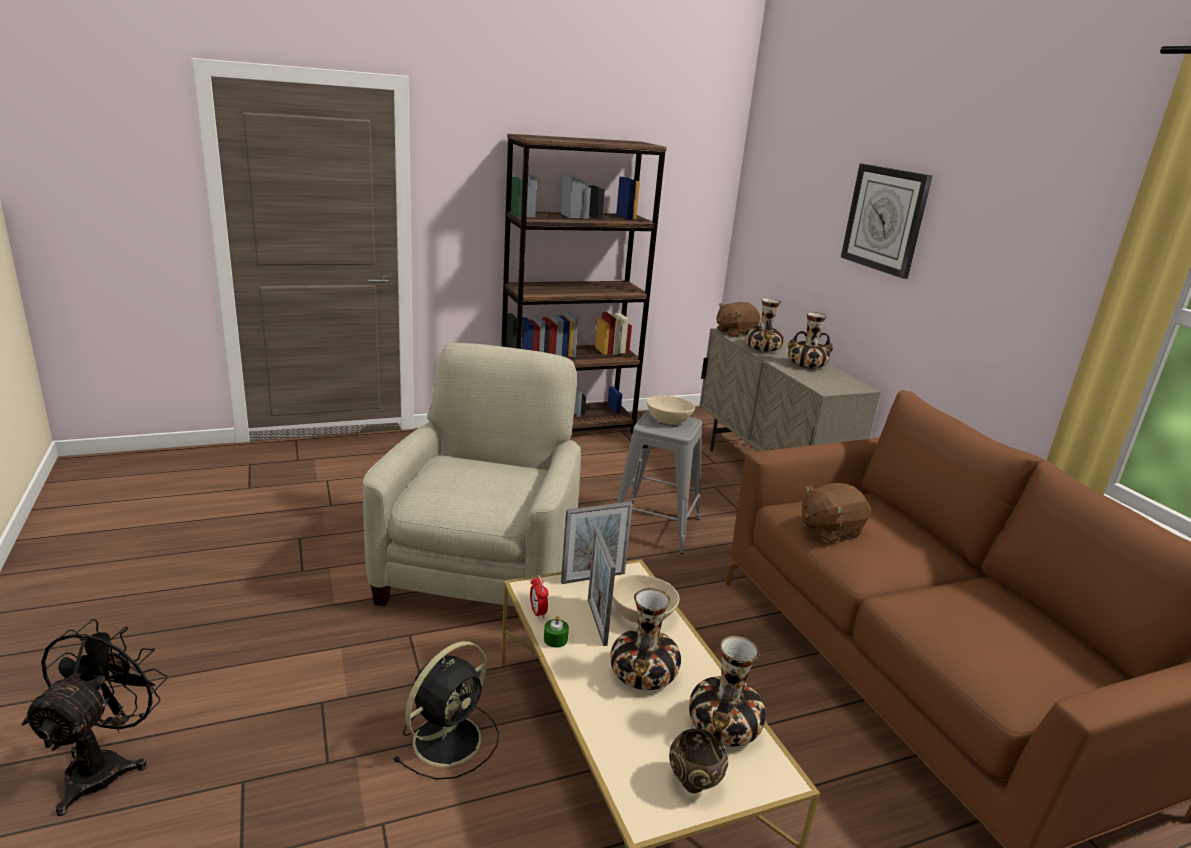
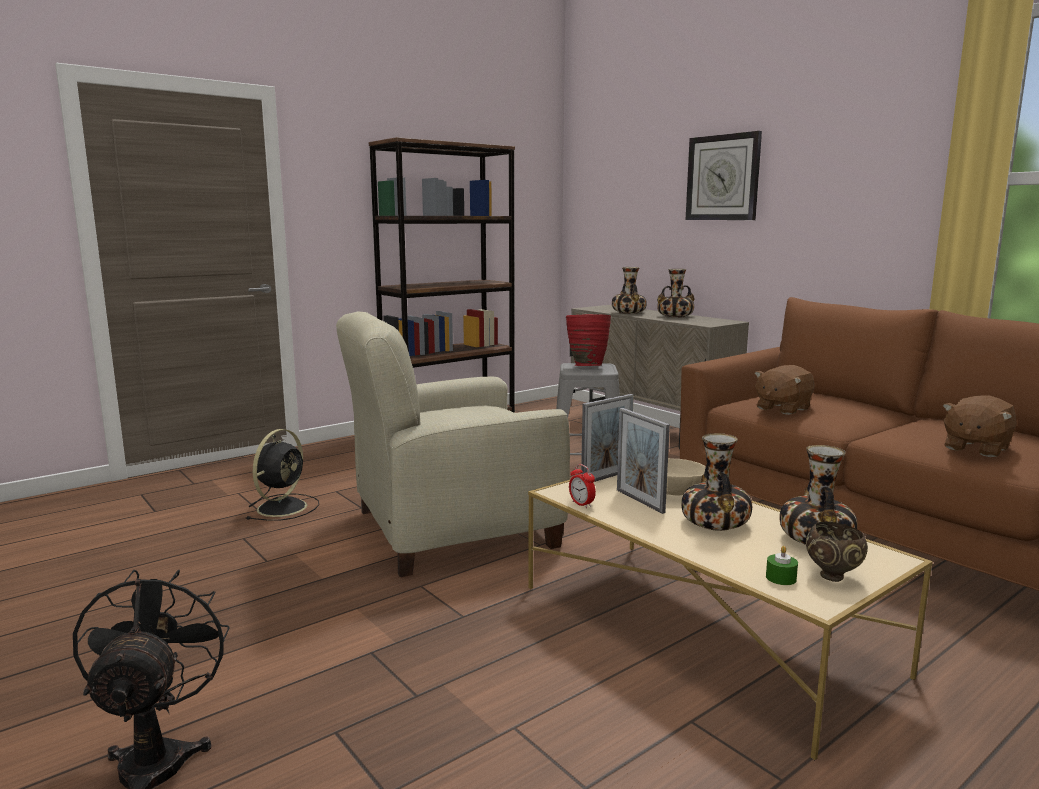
camera: 15 degrees left, 10 degrees down
(449, 738) = (526, 650): black fan -> black fan (283, 507)
(481, 570) = (452, 529): beige armchair -> beige armchair turned 105 degrees counterclockwise
(555, 639) = (616, 517): green candle -> green candle (781, 578)
(668, 420) = (586, 366): beige bowl -> red vase
(734, 333) = (594, 308): brown plush toy -> brown plush toy (975, 448)

